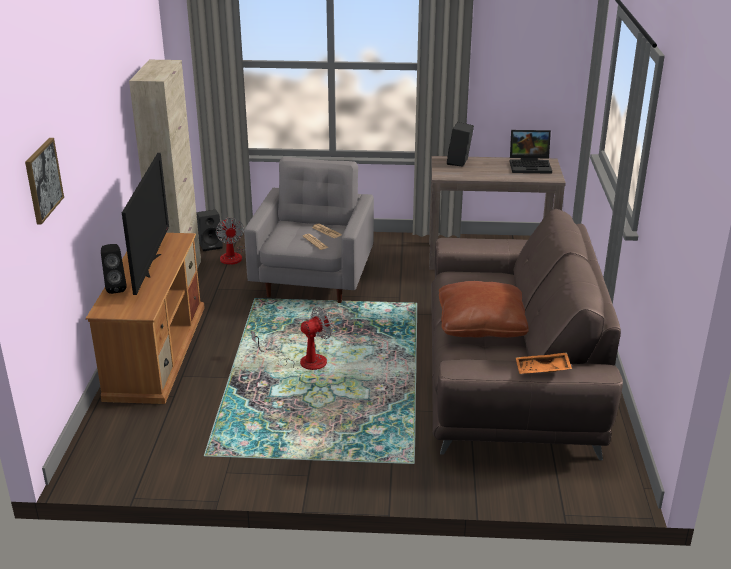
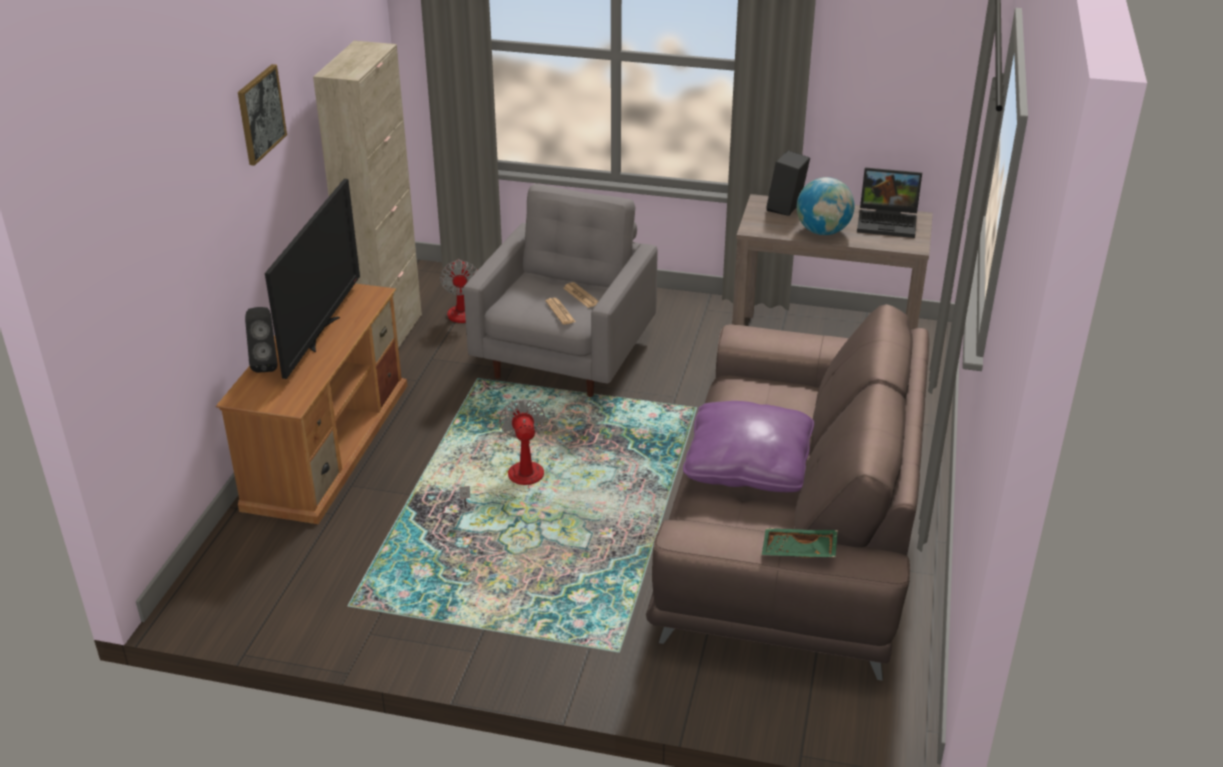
camera: 10 degrees right, 5 degrees up
(43, 180) = (150, 232): picture -> picture (260, 114)
(211, 245) = (442, 291): black speaker -> none
(303, 361) = (515, 481): fan -> fan turned 75 degrees counterclockwise
(481, 325) = (747, 466): brown pillow -> purple pillow
(489, 174) = (823, 232): none -> globe
(542, 370) = (798, 552): orange tray -> green tray

